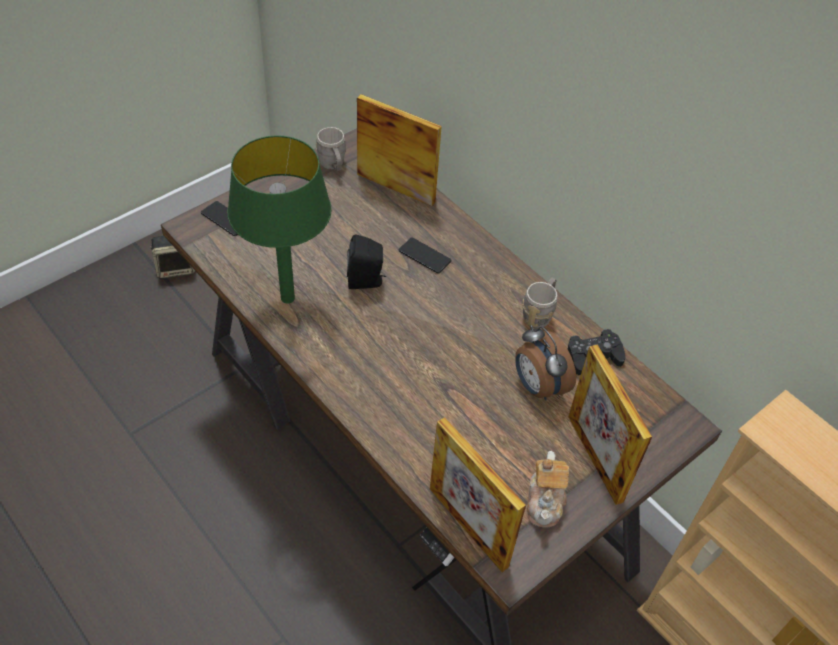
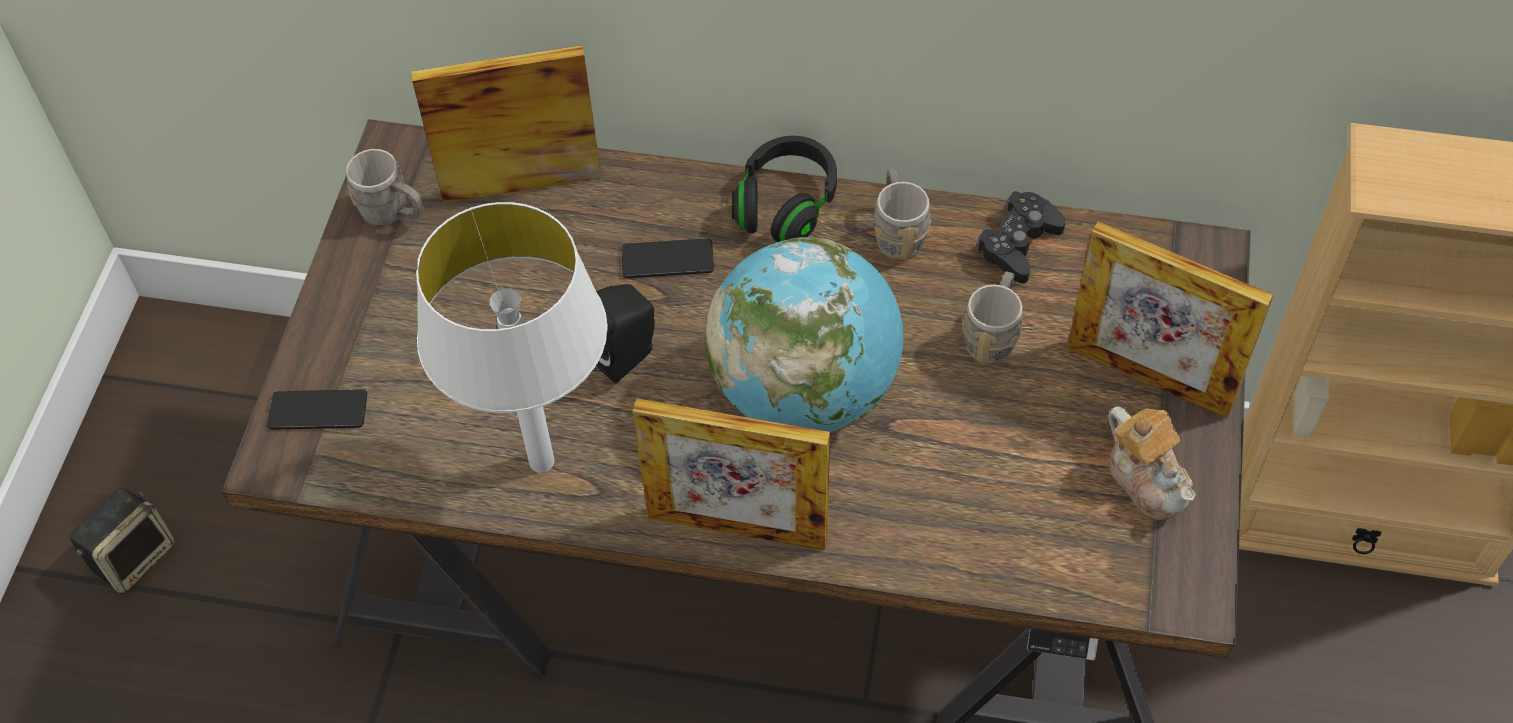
camera: 35 degrees left, 5 degrees up
(288, 298) = (543, 461): green table lamp -> white table lamp
(426, 349) = (805, 391): none -> globe
(468, 527) = (1093, 586): picture frame -> picture frame (737, 528)
(500, 268) = (785, 205): none -> black headphones
(537, 386) = (993, 335): alarm clock -> grey mug

